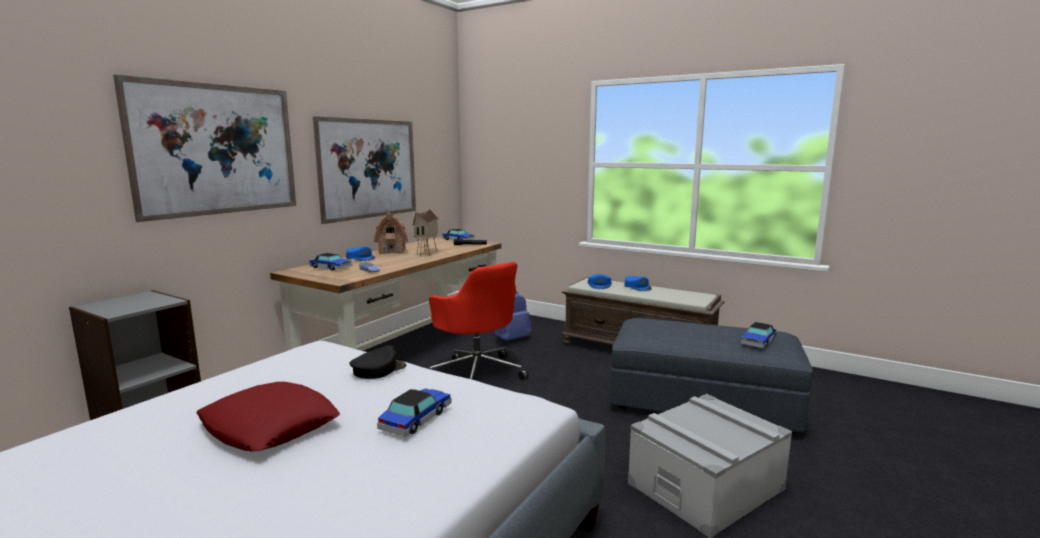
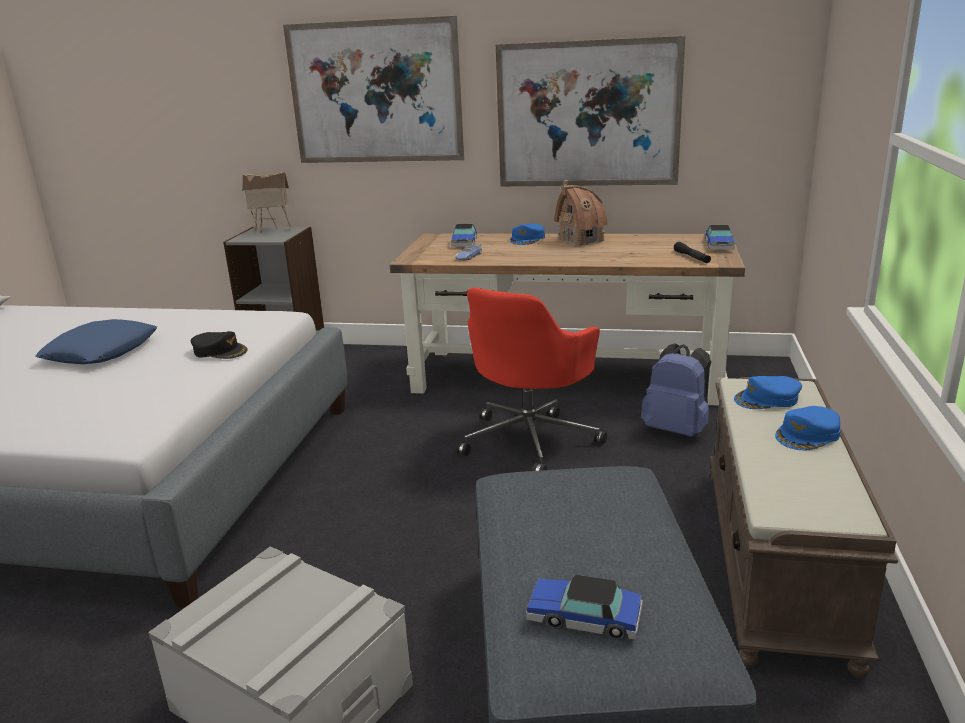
camera: 70 degrees right, 10 degrees up
(269, 426) = (101, 351): red pillow -> blue pillow
(416, 418) = (98, 391): toy car -> none
(427, 253) = (594, 254): toy house -> toy house (271, 230)

